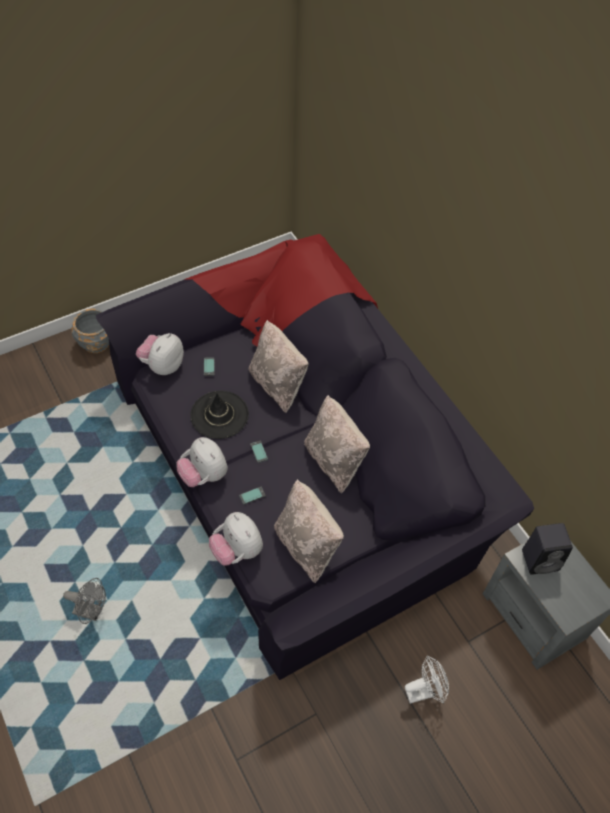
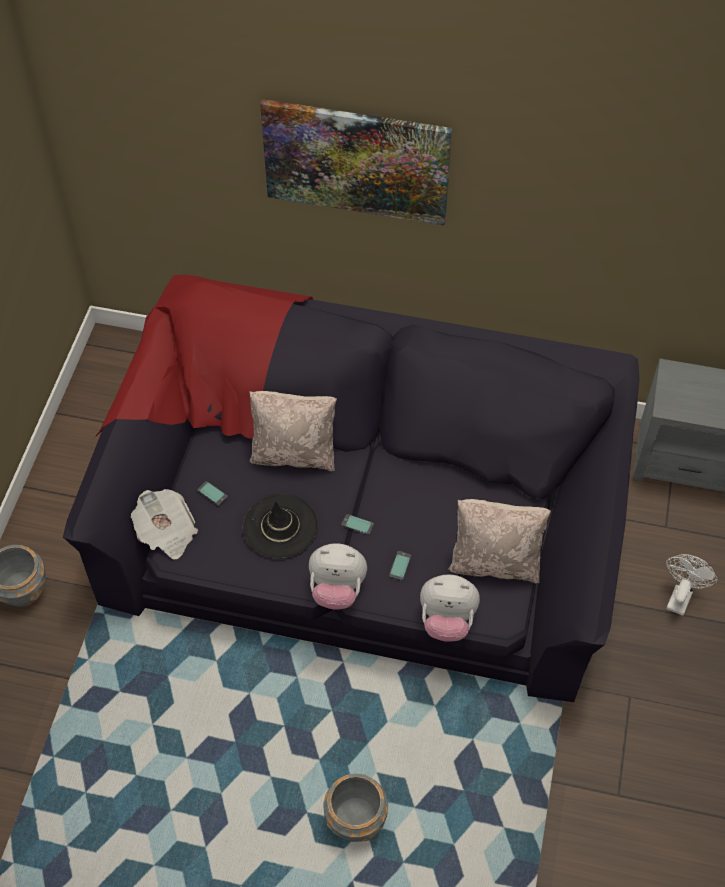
camera: 45 degrees left, 0 degrees up
(92, 611) = (355, 818): grey fan -> grey planter
(162, 365) = (166, 533): plush toy -> newspaper
(334, 461) = (426, 473): beige pillow -> none
(430, 215) = (356, 161): none -> picture
(541, 559) = (680, 396): black speaker -> none

